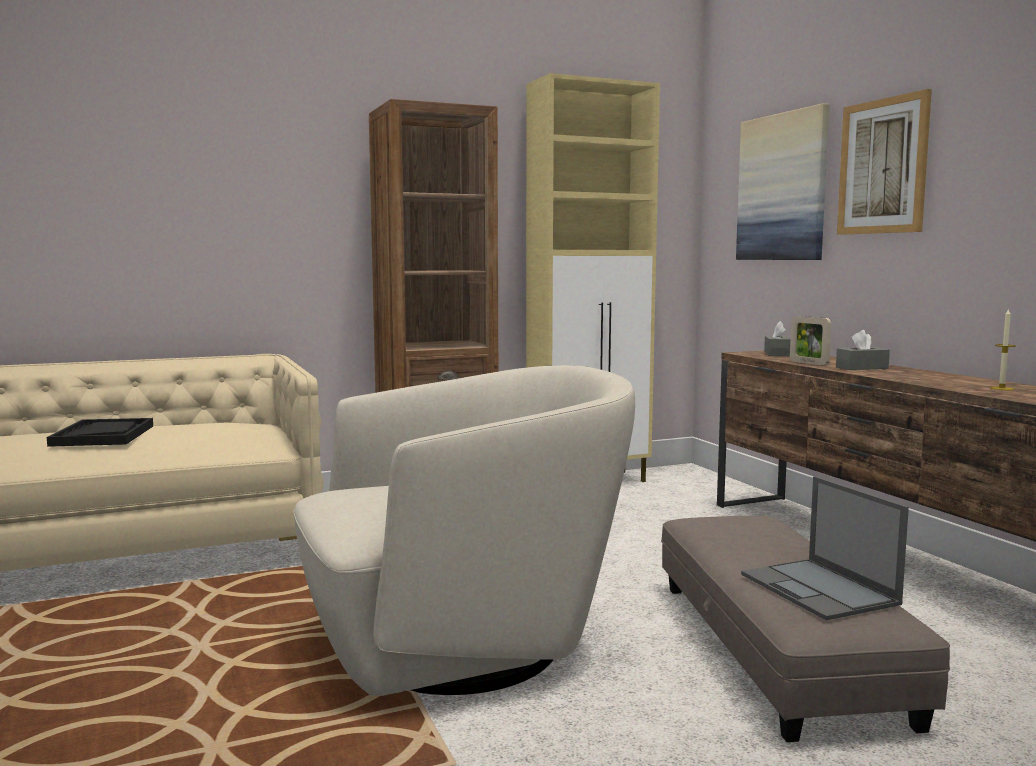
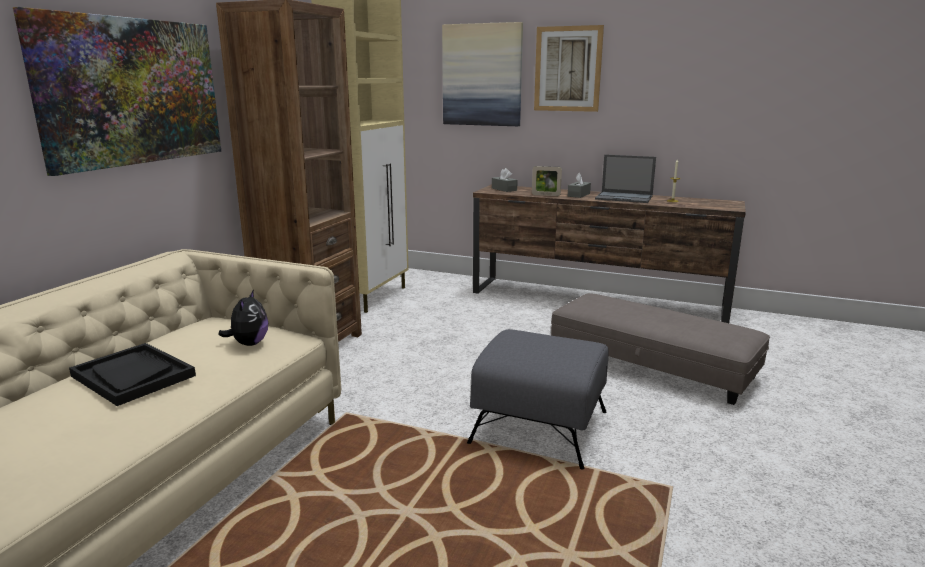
camera: 45 degrees left, 10 degrees up
(222, 440) = (249, 343): none -> plush toy
(253, 198) = (132, 92): none -> picture
(464, 645) = (540, 428): beige armchair -> grey ottoman
(820, 590) = (703, 326): laptop -> laptop (624, 198)

